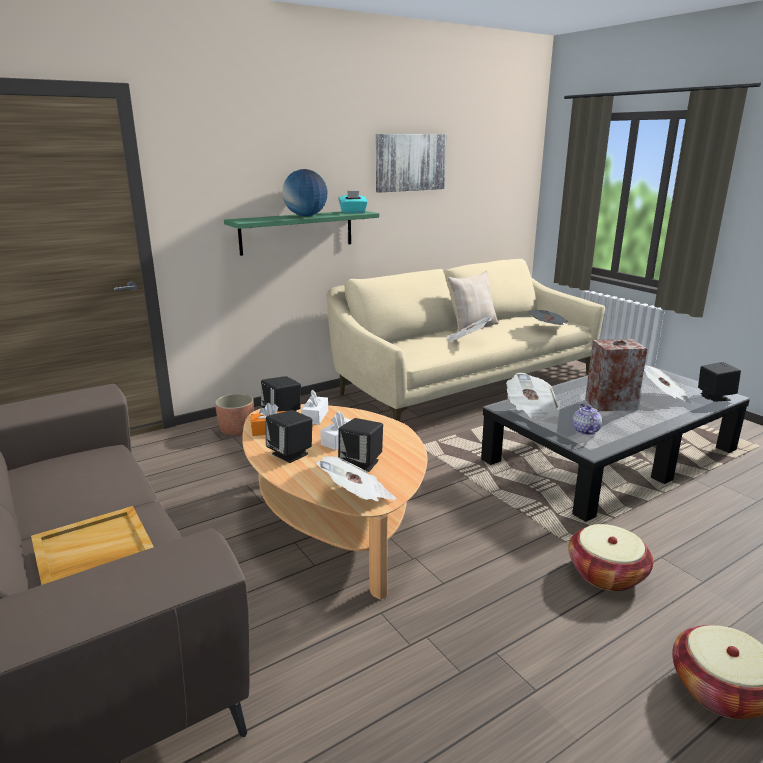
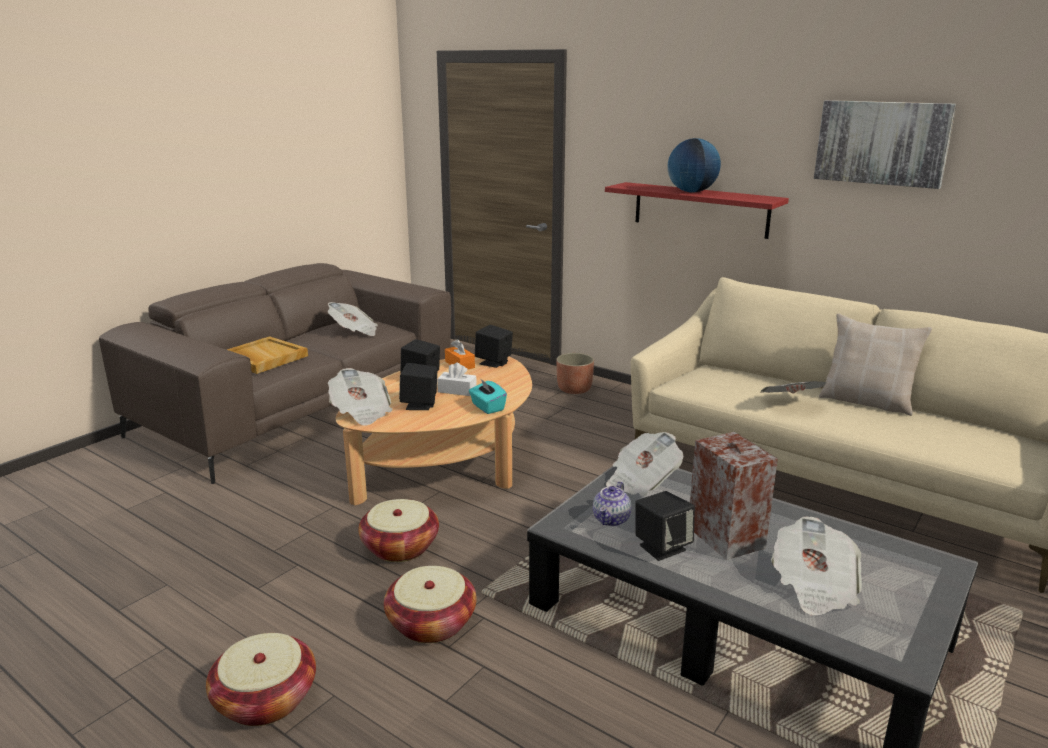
camera: 70 degrees right, 0 degrees up
(297, 232) = (700, 209): green shelf -> red shelf
(315, 416) = (499, 374): white tissue box -> none
(353, 212) = (755, 198): turquoise tissue box -> turquoise tissue box (487, 407)
(484, 575) = (400, 547): none -> basket
(547, 328) = (949, 451): newspaper -> newspaper (354, 332)
(585, 430) = (611, 520): teapot -> teapot turned 135 degrees clockwise
(714, 396) = (880, 644): black speaker -> black speaker (662, 547)

